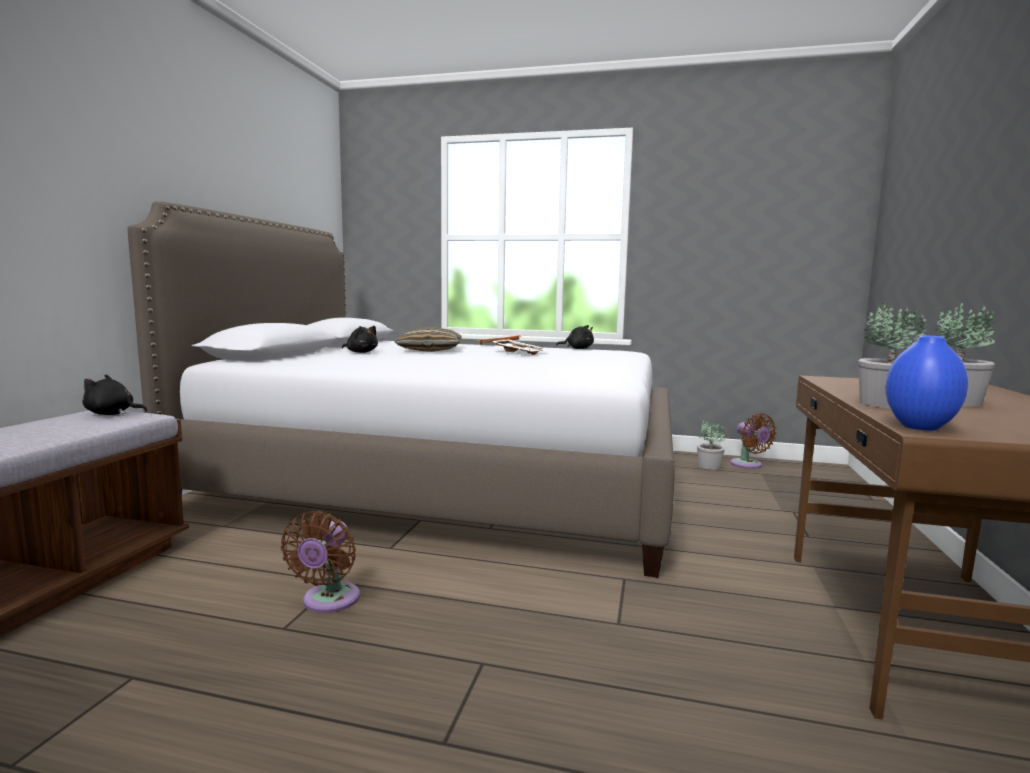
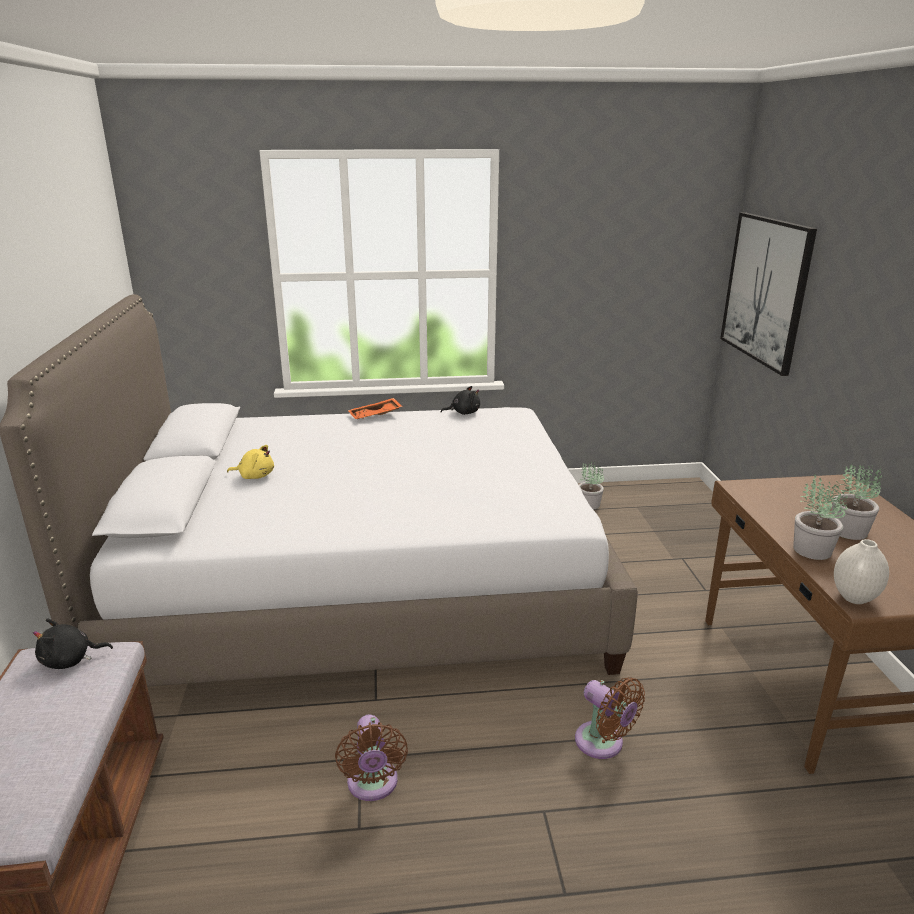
camera: 20 degrees left, 15 degrees up
(361, 352) = (255, 476): black plush toy -> yellow plush toy
(430, 350) = (320, 451): pillow -> none
(519, 352) = (420, 441): white tray -> none
(748, 465) = (621, 496): brown fan -> brown fan (603, 744)
(902, 235) = (766, 290): none -> picture
(918, 427) = (853, 598): blue vase -> white vase

